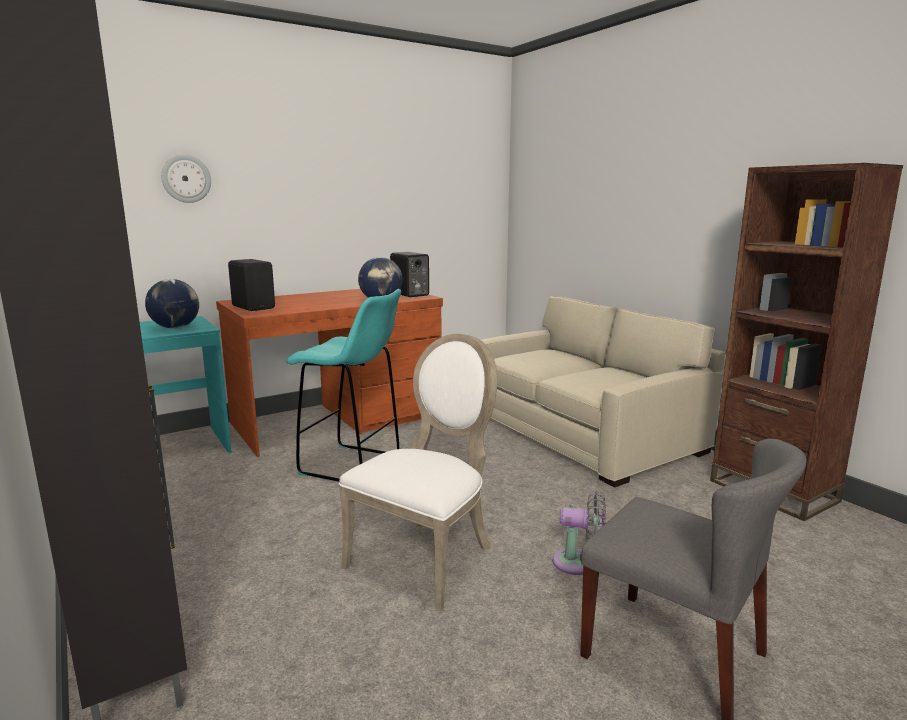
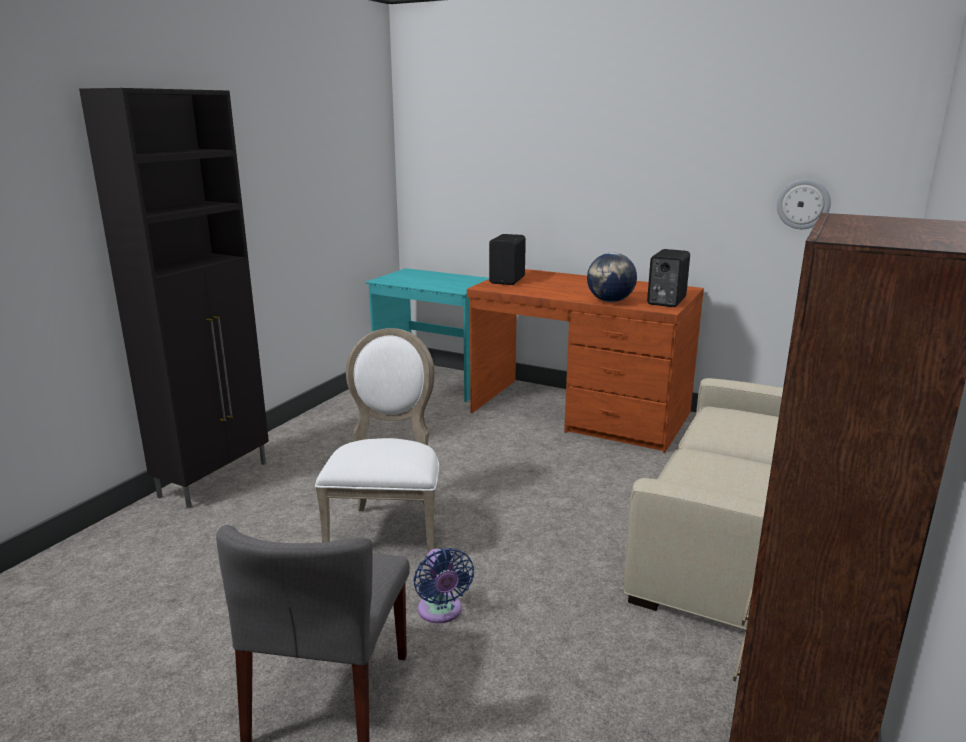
camera: 60 degrees right, 5 degrees up
(176, 328) = (451, 284): globe -> none
(186, 178) = (504, 154): wall clock -> wall clock (803, 204)
(353, 465) = (501, 451): turquoise stool -> none
(427, 556) = (388, 532): white chair -> white chair turned 90 degrees counterclockwise
(578, 563) = (441, 612): grey fan -> blue fan

